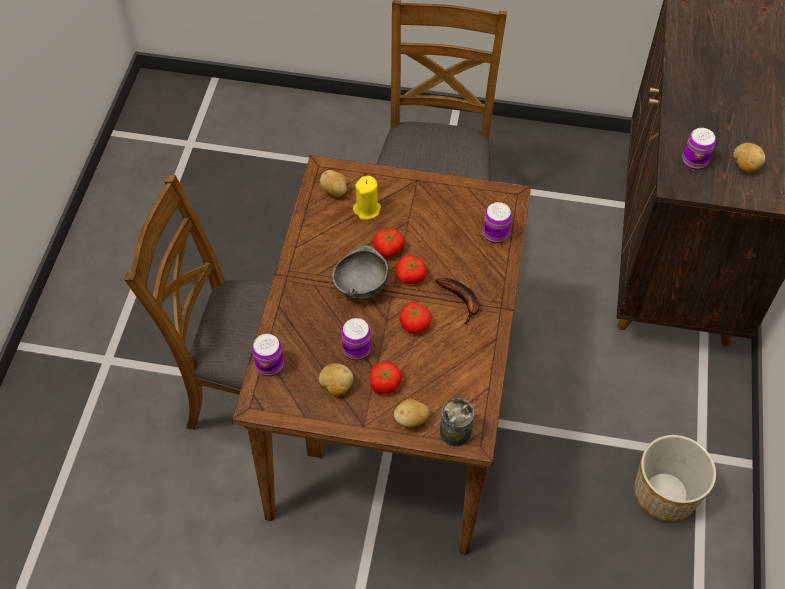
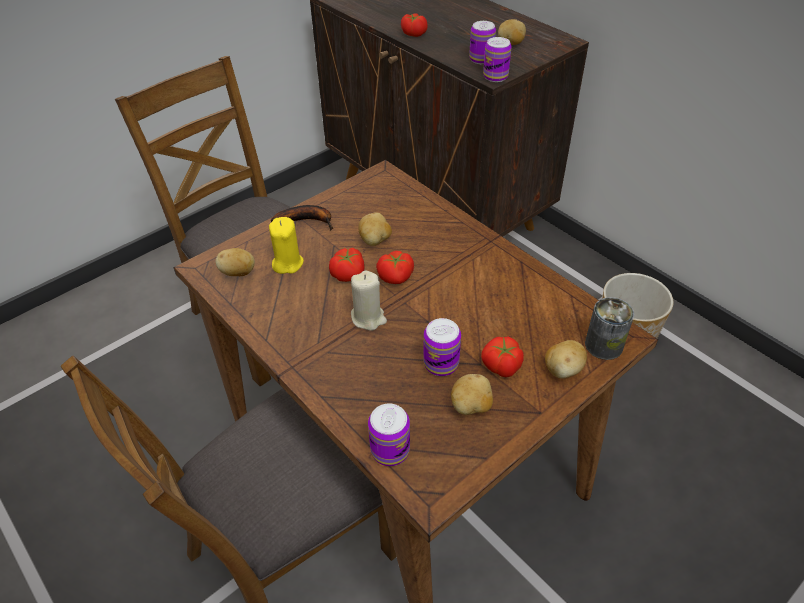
camera: 50 degrees left, 10 degrees down
(360, 286) = (368, 318): grey bowl -> beige candle
(415, 323) = (452, 304): tomato -> tomato (414, 33)
(434, 241) = (375, 240): none -> potato
(462, 300) = (459, 259): banana -> banana (307, 220)
(495, 234) = (411, 202): can -> can (495, 76)

